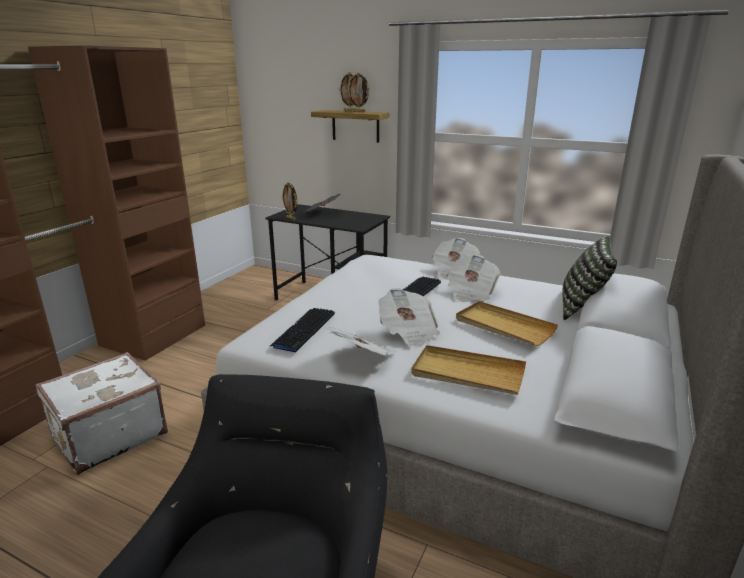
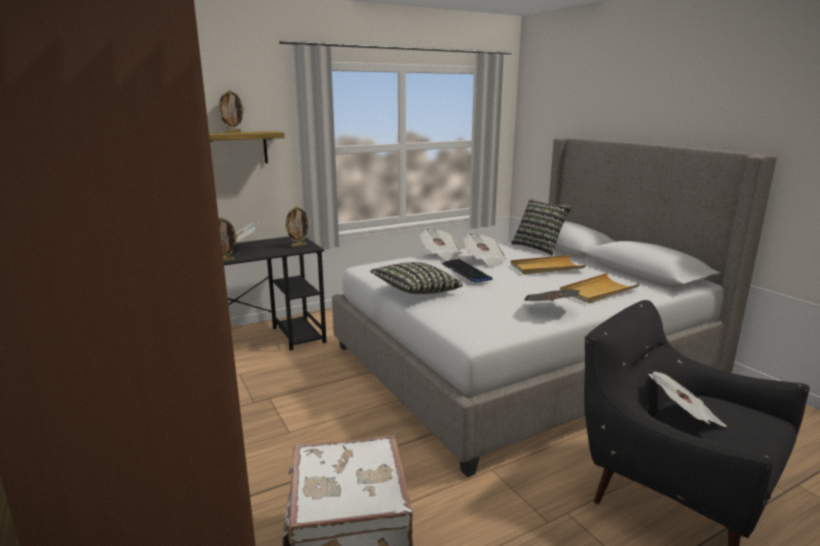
camera: 55 degrees left, 5 degrees down
(304, 330) = (482, 315): keyboard -> none
(332, 290) = (415, 292): none -> pillow
(359, 112) = (249, 132): picture frame -> picture frame (298, 245)
(408, 333) = (525, 290): newspaper -> newspaper (683, 416)

